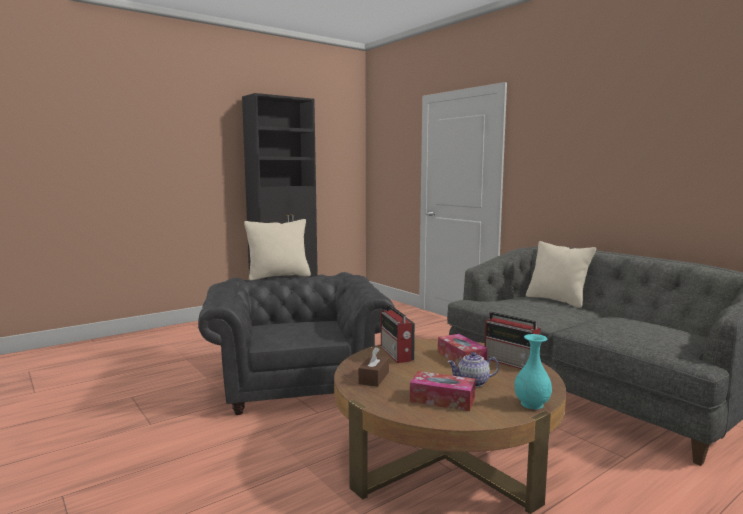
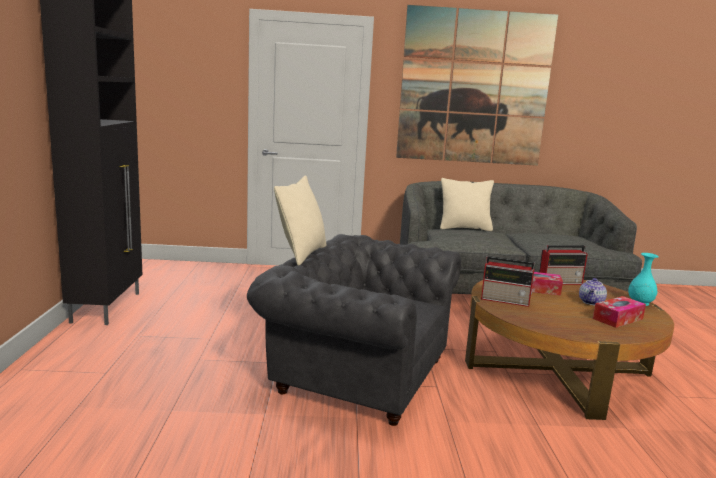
camera: 55 degrees left, 5 degrees up
(374, 378) = (557, 322): brown tissue box -> none
(602, 140) = (474, 88): none -> picture

